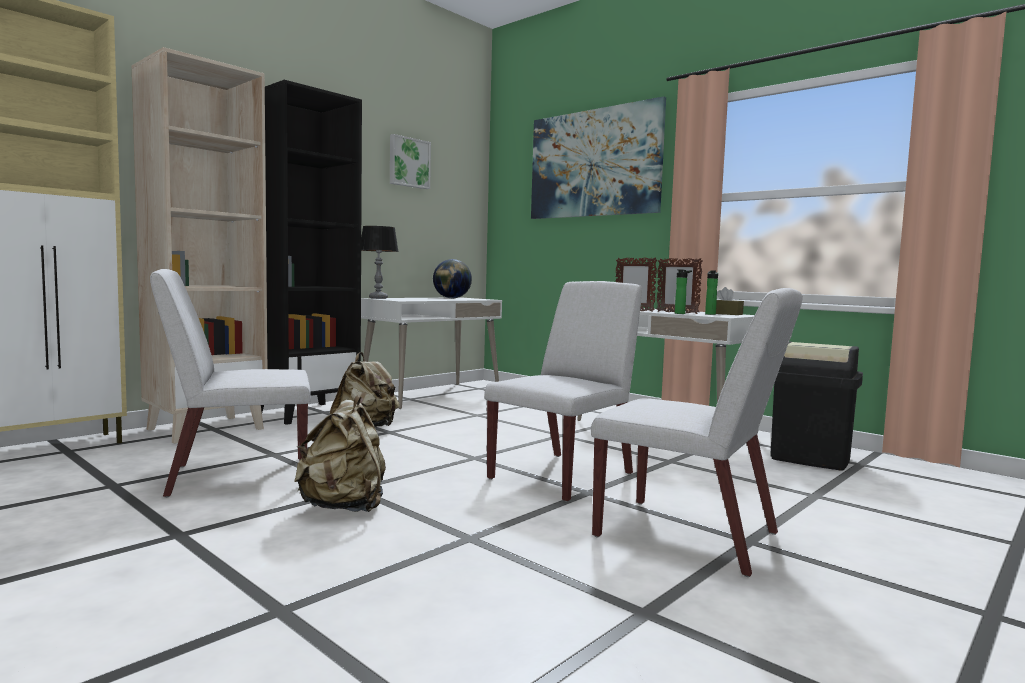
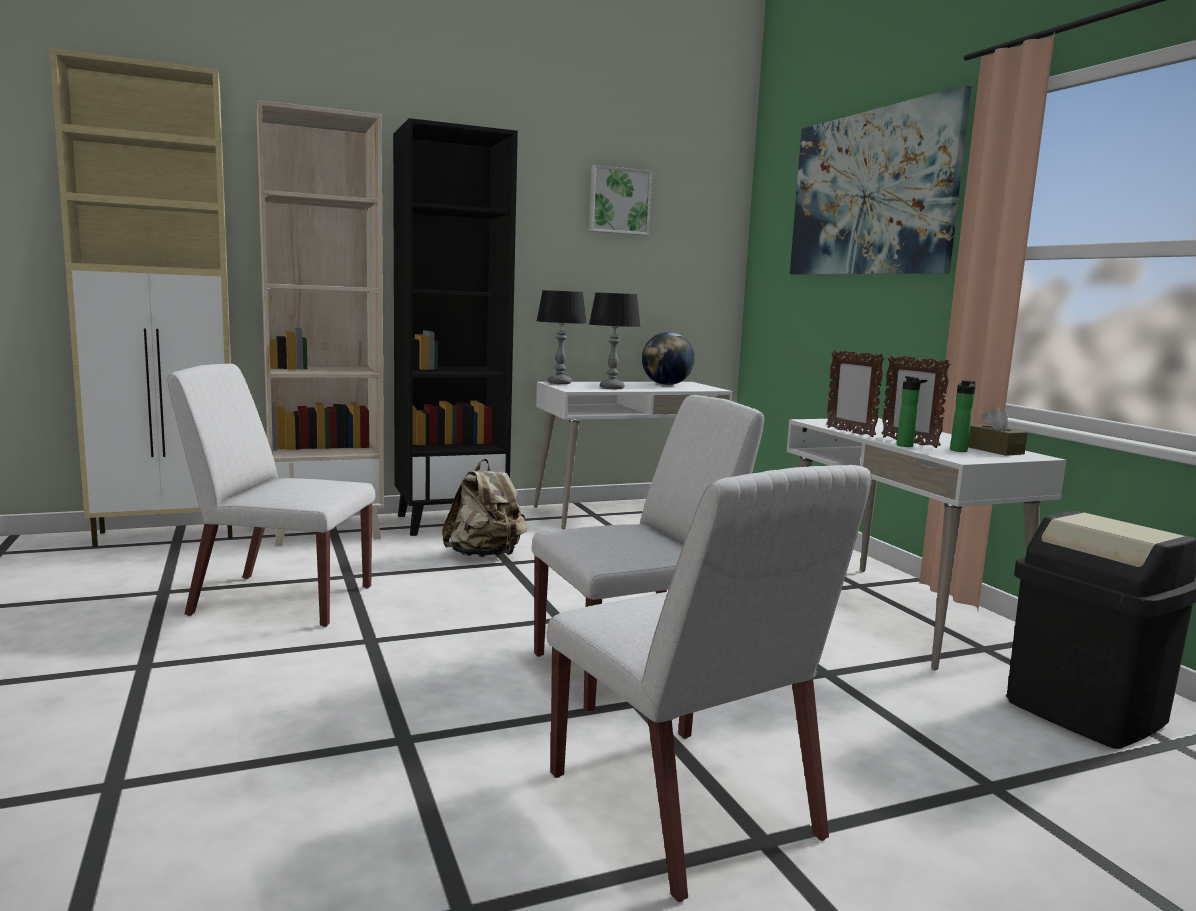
camera: 25 degrees right, 5 degrees up
(344, 507) = (329, 663): beige backpack -> none
(423, 299) = (611, 388): none -> table lamp

